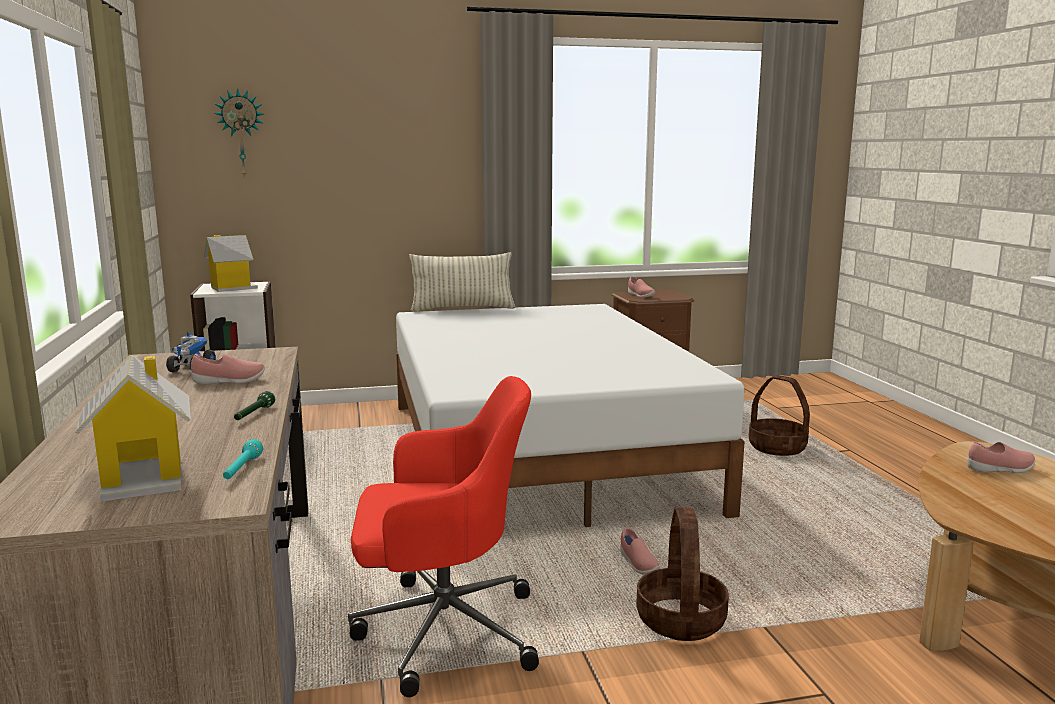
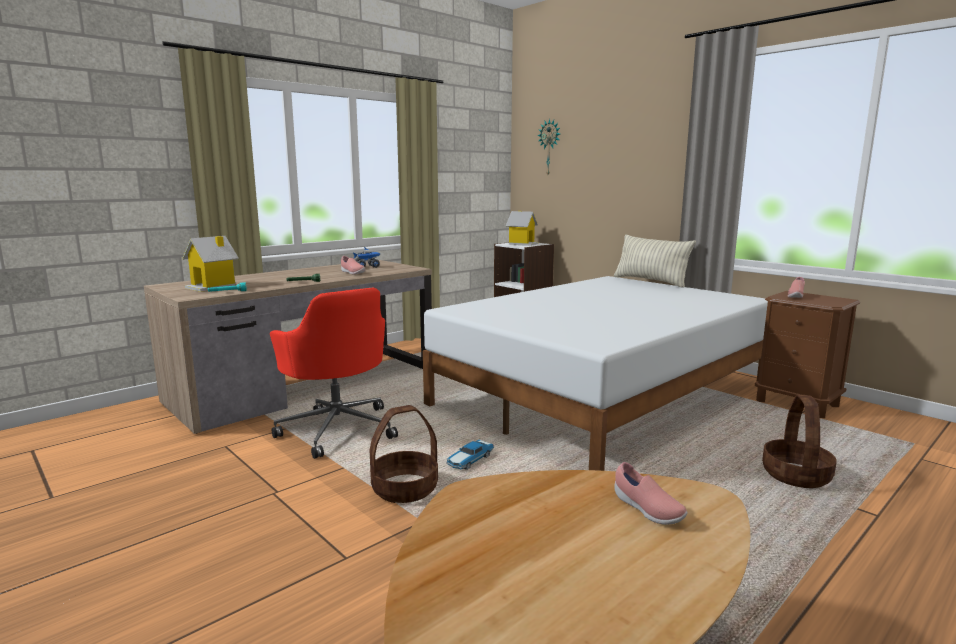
camera: 60 degrees right, 0 degrees up
(637, 564) = (469, 460): pink shoe -> toy car

